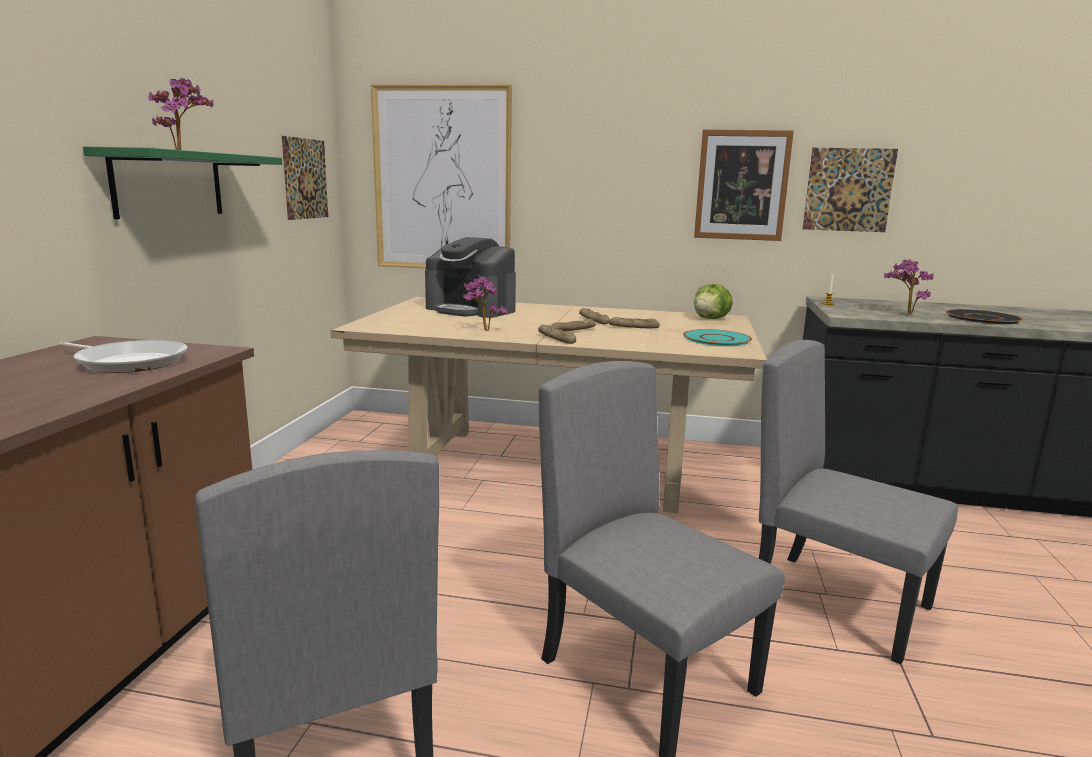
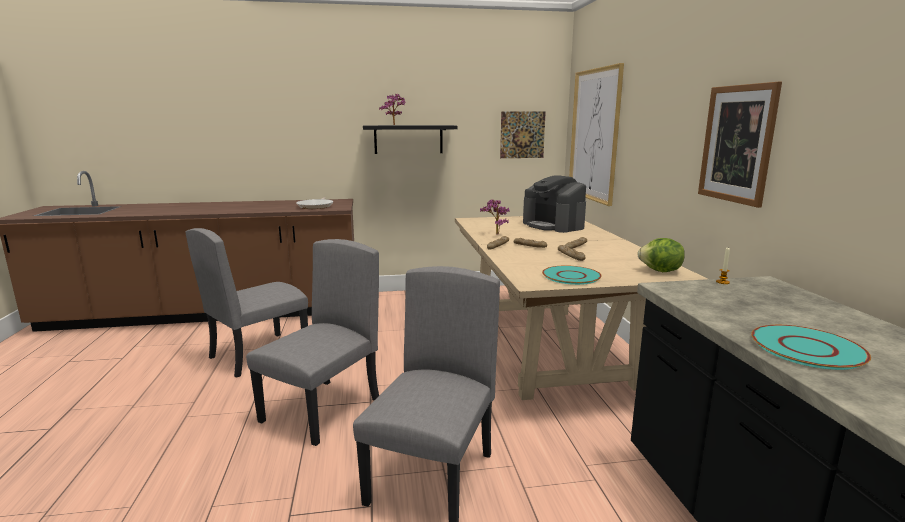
camera: 70 degrees right, 0 degrees up
(169, 184) = (408, 139): green shelf -> black shelf
(471, 309) = (553, 225): coffee machine -> coffee machine turned 45 degrees counterclockwise
(848, 190) = (830, 153): picture -> none
(905, 313) = (737, 310): potted plant -> none
(983, 318) = (806, 348): black plate -> turquoise plate

